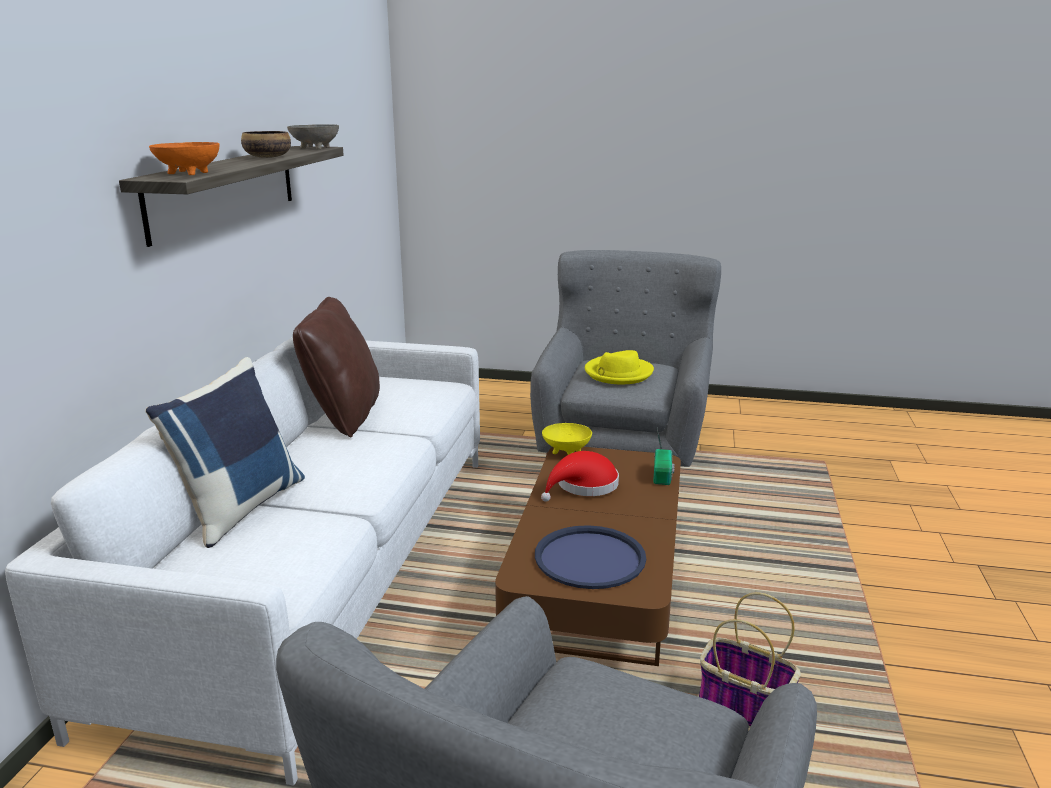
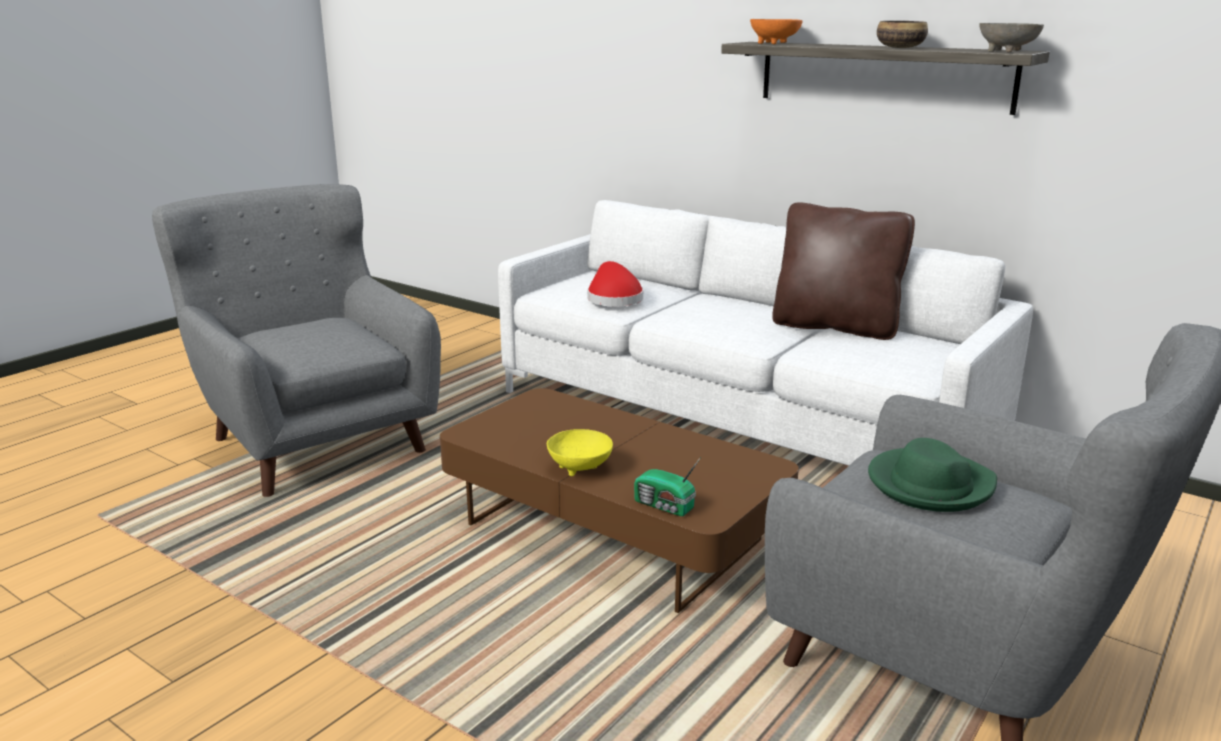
camera: 115 degrees right, 0 degrees up
(240, 507) = (670, 290): blue pillow -> none
(567, 451) = (775, 468): yellow bowl -> yellow bowl (580, 469)
(583, 486) = (675, 455): red hat -> red hat (613, 298)
(590, 558) = (537, 425): blue tray -> none
(618, 373) = (929, 485): yellow hat -> green hat
(742, 707) = (383, 546): basket -> none

